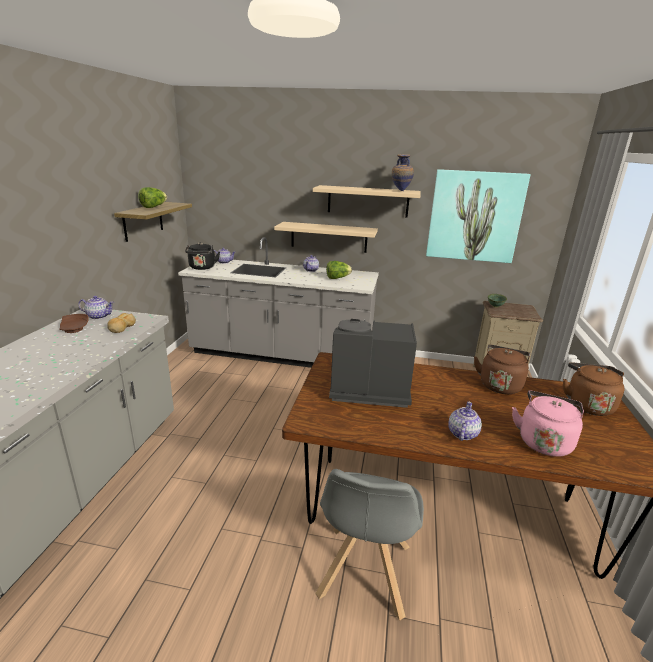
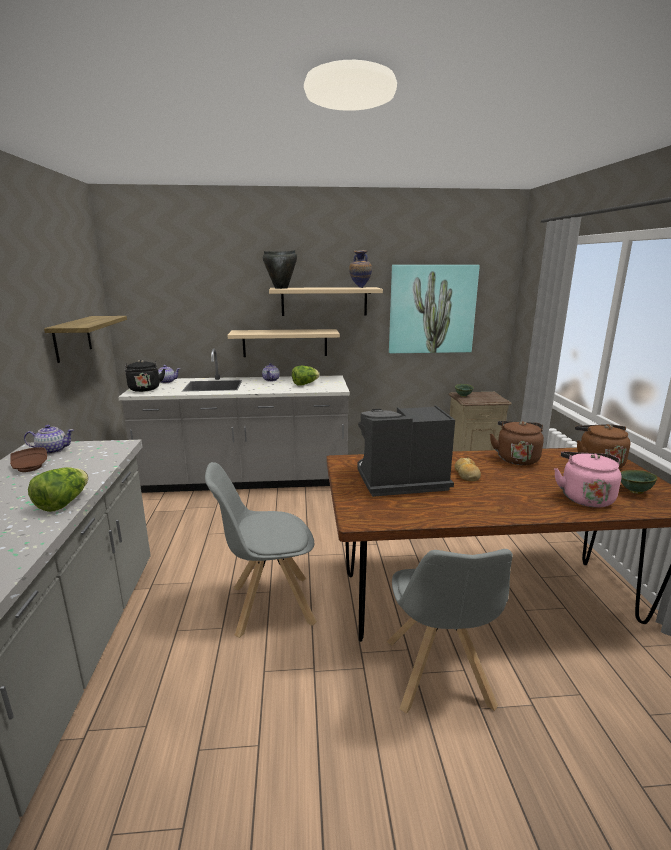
camera: 15 degrees left, 5 degrees down
(121, 327) = (92, 458): bread -> bread (466, 475)
(153, 207) = (85, 320): lettuce -> lettuce (63, 503)
(249, 472) = (267, 605): none -> grey chair
(326, 186) = (281, 288): none -> black cooking pot
(462, 433) = (513, 503): teapot -> none
(606, 446) = (635, 492): none -> green bowl

